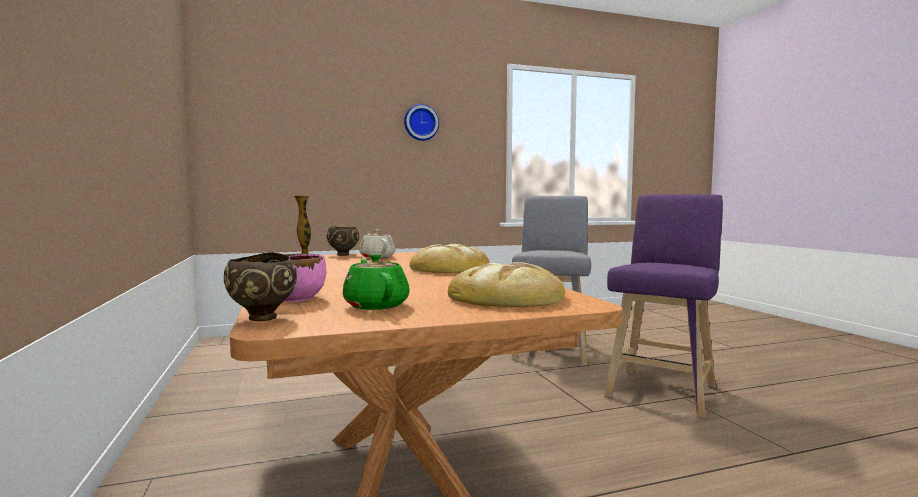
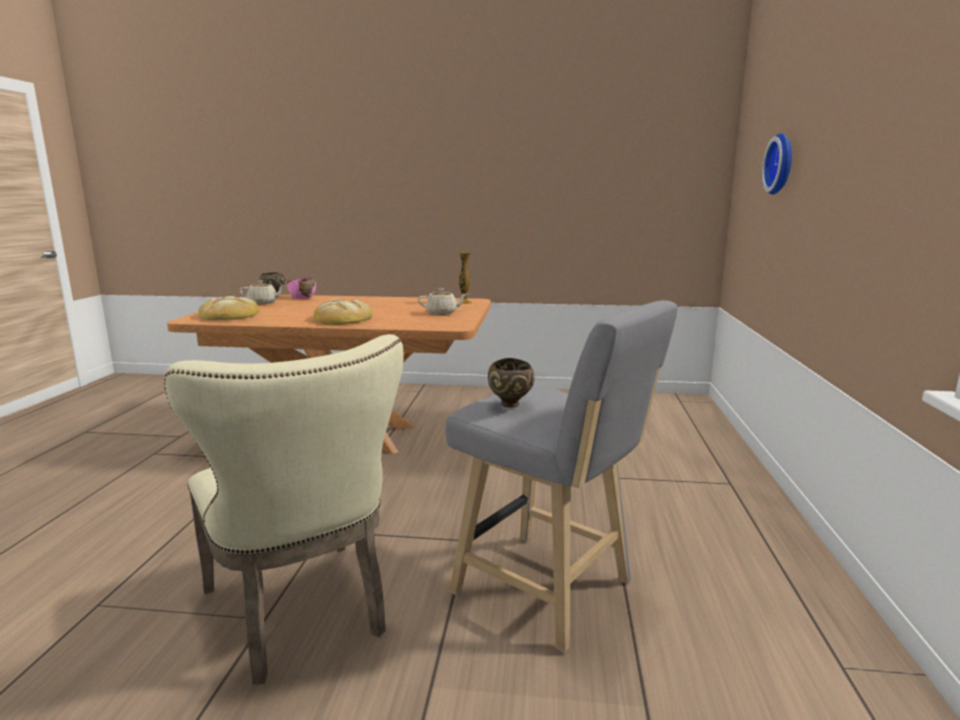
camera: 115 degrees right, 10 degrees up
(343, 255) = (473, 309): brown bowl -> brown bowl (510, 405)
(376, 305) = (263, 303): green teapot -> beige teapot
(421, 123) = (869, 112): wall clock -> wall clock (782, 164)
(663, 390) = (302, 615): purple stool -> beige chair

